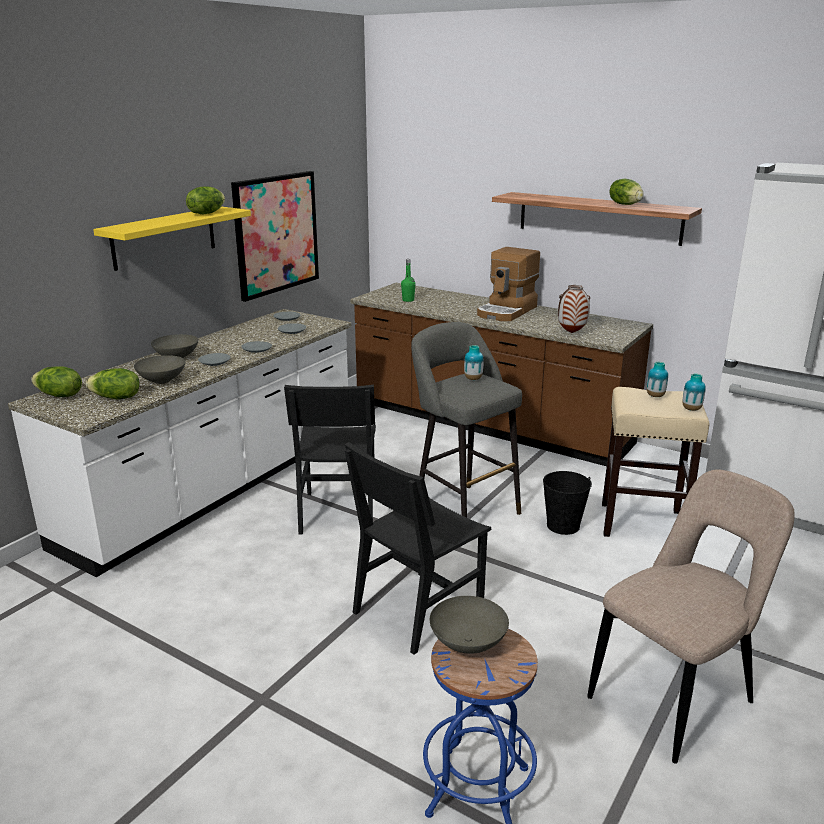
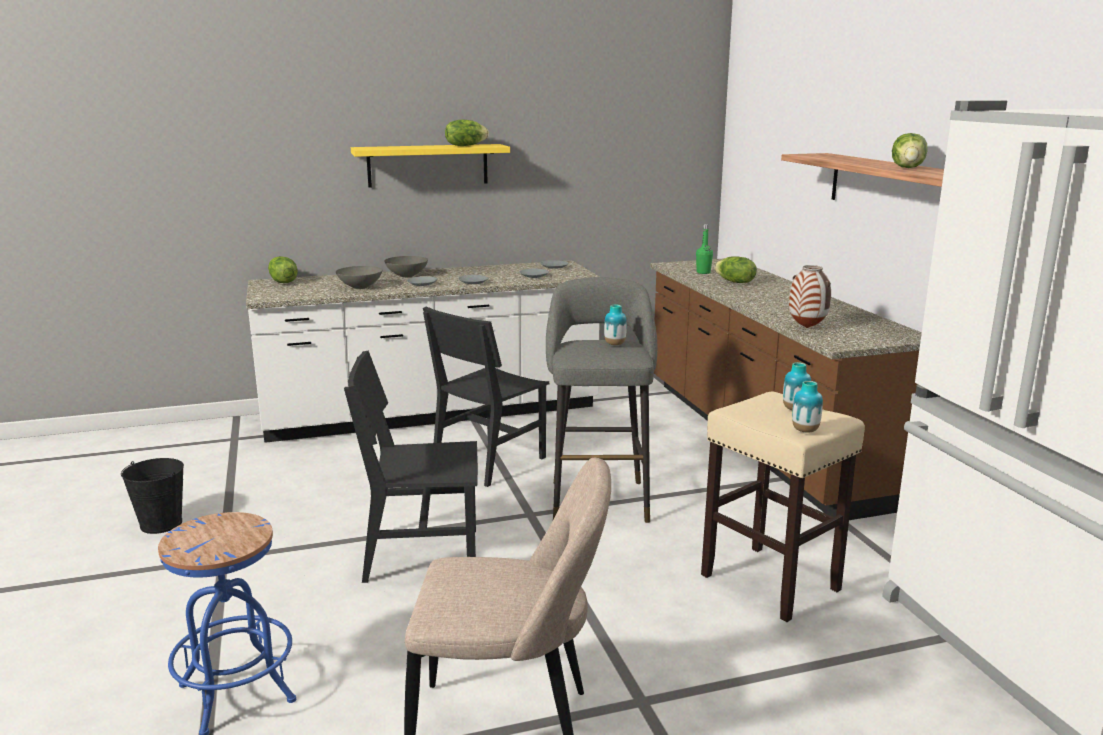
camera: 40 degrees right, 5 degrees down
(116, 398) = (308, 290): lettuce -> lettuce (735, 282)
(276, 234) = (573, 181): picture -> none
(468, 643) = (226, 524): grey bowl -> none
(507, 311) = (785, 298): coffee machine -> none
(562, 525) = (673, 548): black bucket -> black bucket (161, 524)

